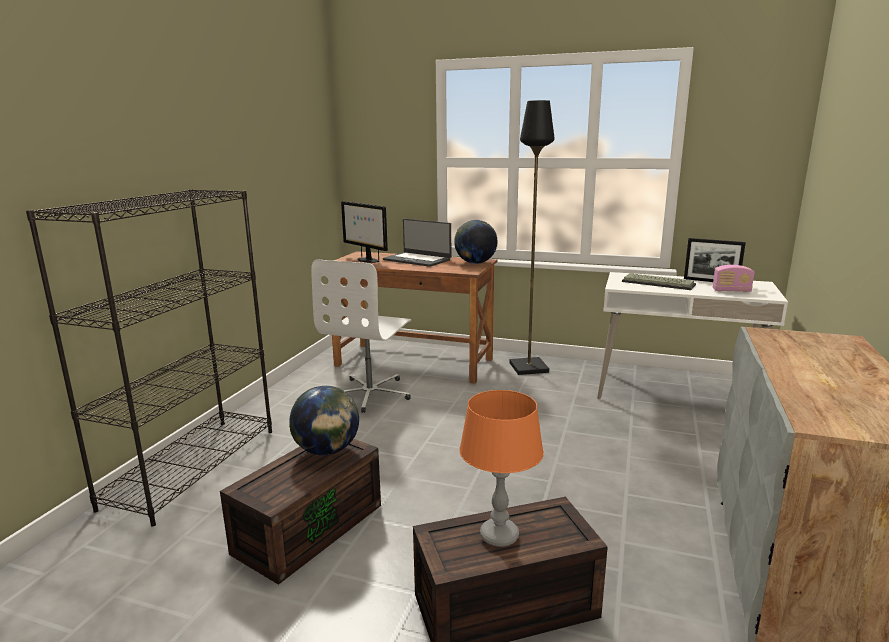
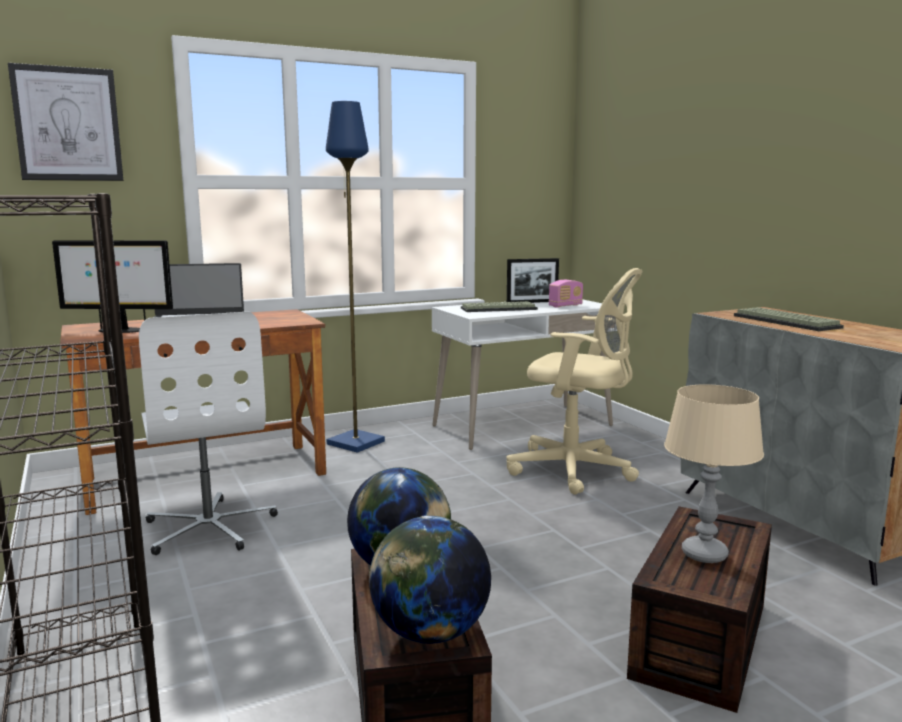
camera: 45 degrees left, 5 degrees down
(374, 126) = (68, 124): none -> picture
(475, 263) = (285, 315): globe -> globe (430, 633)
(499, 536) = (704, 554): orange table lamp -> beige table lamp
(527, 367) = (354, 443): black floor lamp -> blue floor lamp
(653, 445) = (576, 471): none -> beige office chair
(809, 359) = (788, 321): none -> keyboard

